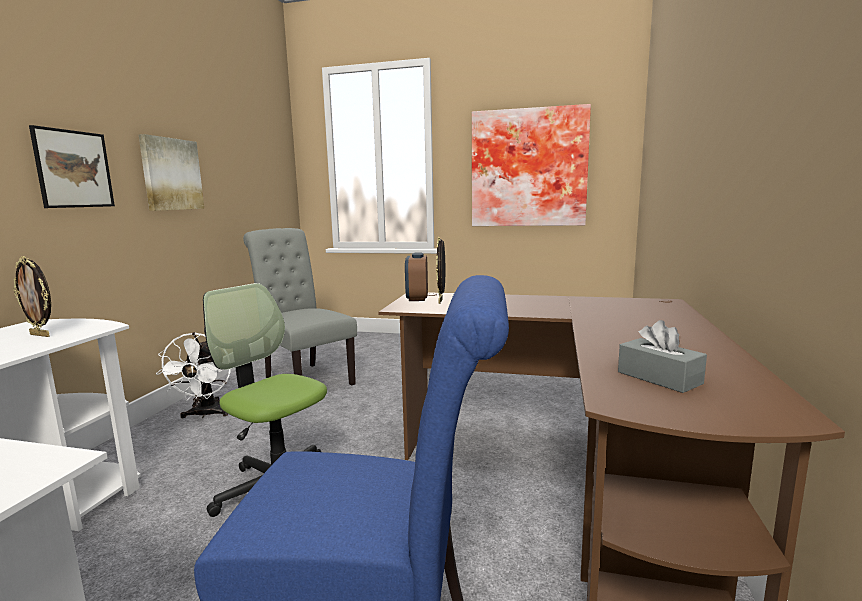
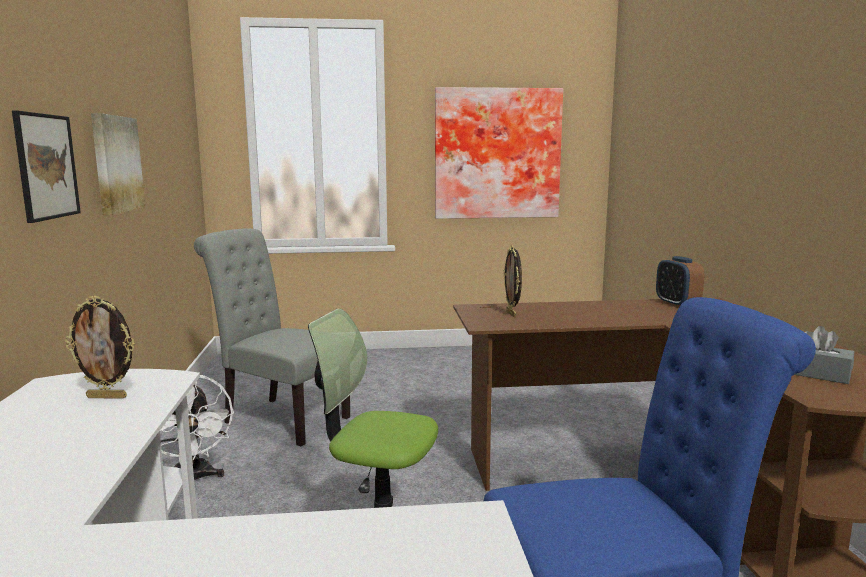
camera: 20 degrees left, 0 degrees up
(417, 298) = (481, 312): alarm clock -> alarm clock (677, 304)

